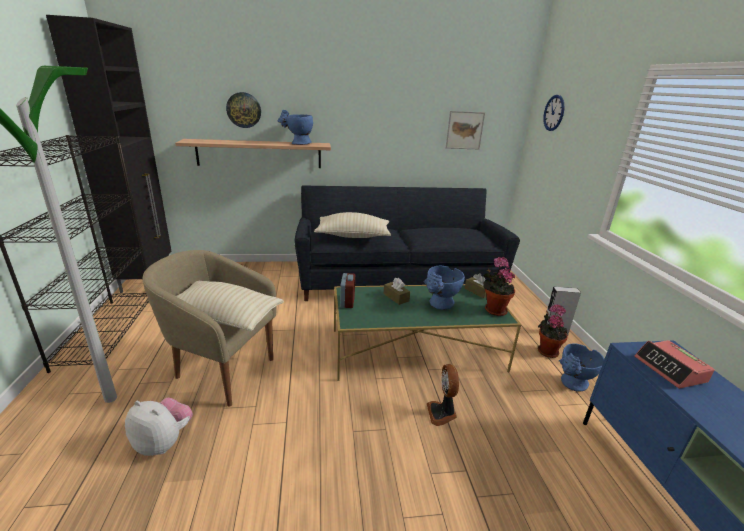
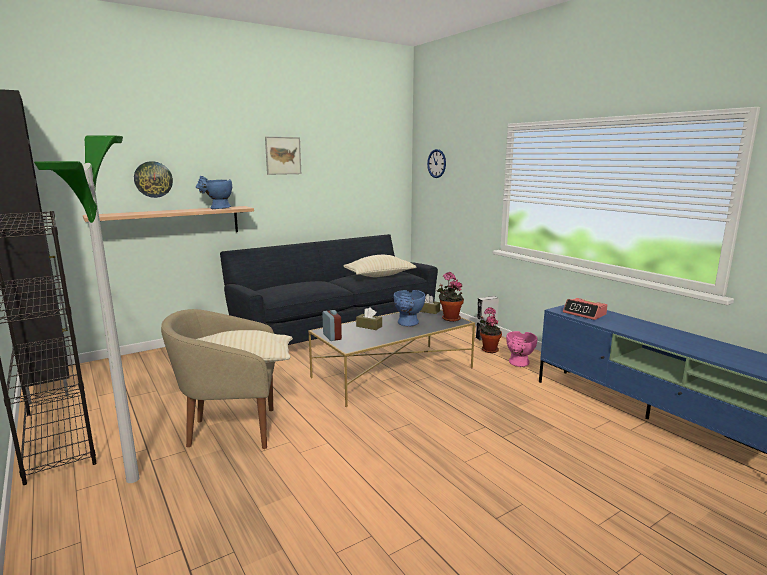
camera: 25 degrees left, 10 degrees down
(164, 442) = (228, 487): plush toy -> none
(353, 236) = (297, 289): beige pillow -> beige pillow (379, 276)
(417, 350) = (394, 372): green coffee table -> black coffee table
(442, 413) = (444, 403): fan -> none
(464, 130) = (364, 184): picture -> picture (283, 155)
(572, 385) = (519, 364): blue vase -> pink vase

